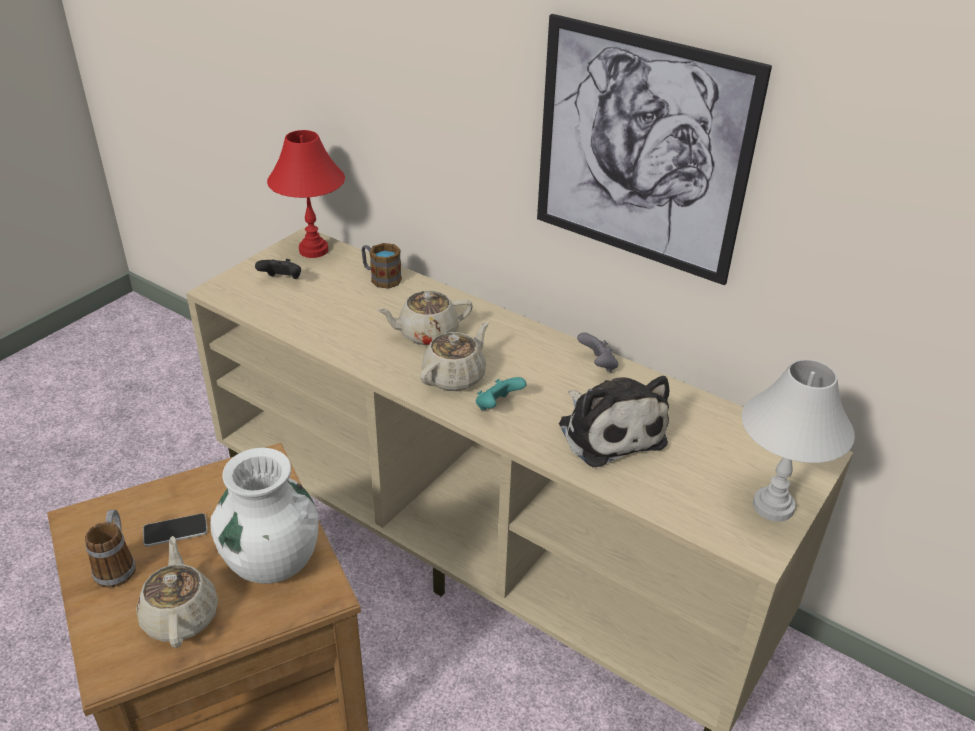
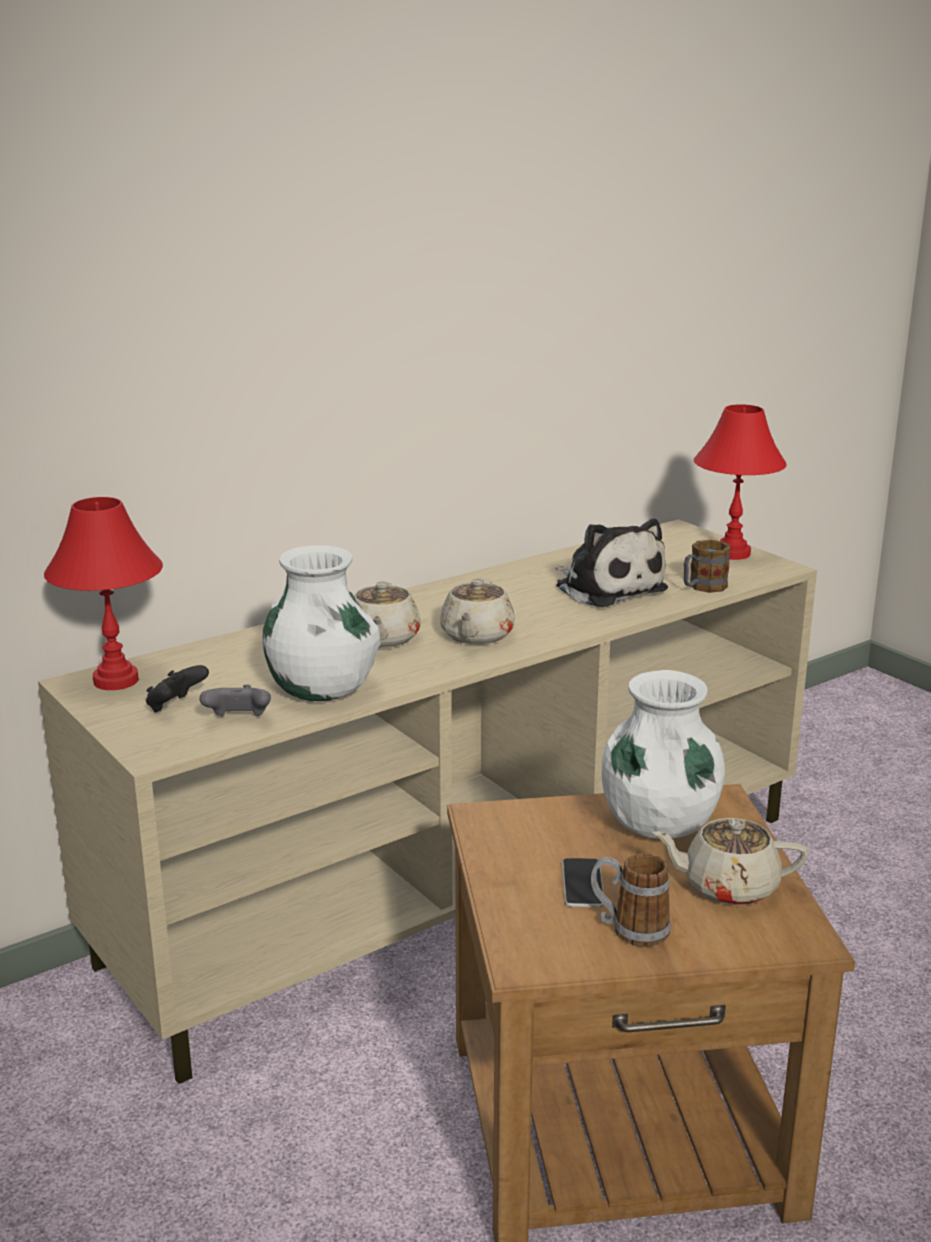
camera: 70 degrees left, 15 degrees down
(326, 328) = (322, 690): none -> white vase
(381, 278) = (235, 649): mug -> mug (702, 587)
(455, 376) = (476, 636): beige teapot -> beige teapot turned 135 degrees counterclockwise
(497, 406) = (541, 624): turquoise game controller -> none
(598, 365) = (503, 575): grey game controller -> grey game controller (238, 720)
(609, 430) = (607, 587): plush toy -> plush toy turned 60 degrees clockwise
(640, 151) = (477, 335): picture -> none
(773, 506) = (731, 553): white table lamp -> red table lamp

